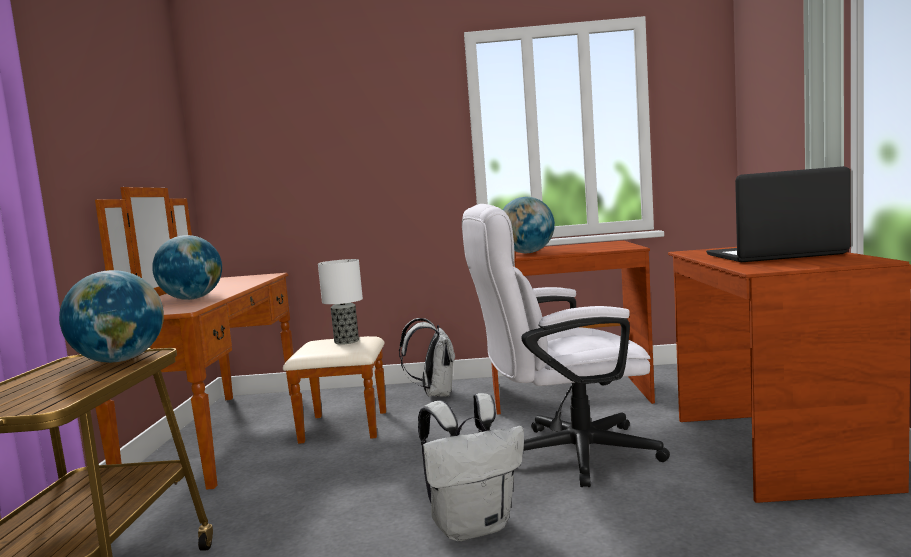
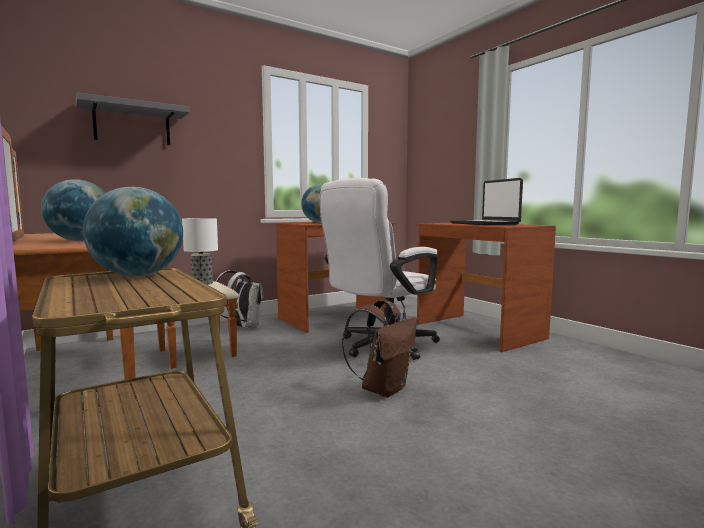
camera: 35 degrees left, 0 degrees up
(308, 146) = (132, 125): none -> grey shelf
(473, 526) = (383, 389): white backpack -> brown backpack
(774, 255) = (484, 224): laptop -> laptop turned 75 degrees counterclockwise

